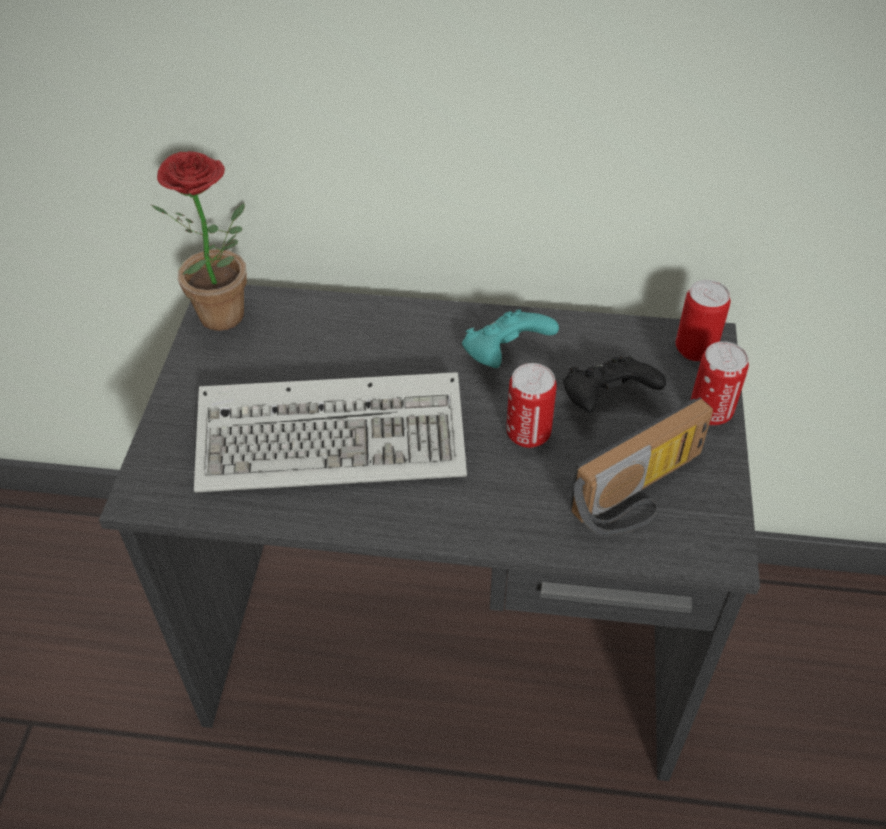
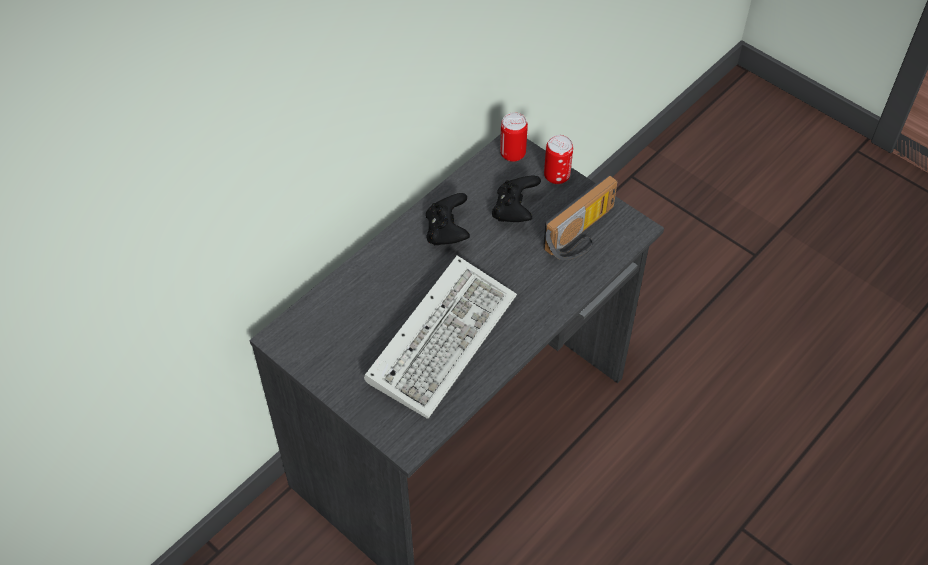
camera: 55 degrees left, 5 degrees up
(229, 320) = (301, 341): potted plant -> none
(505, 356) = (447, 232): turquoise game controller -> black game controller
(528, 434) = (509, 255): can -> none
(642, 495) = (583, 235): radio -> radio turned 45 degrees clockwise

